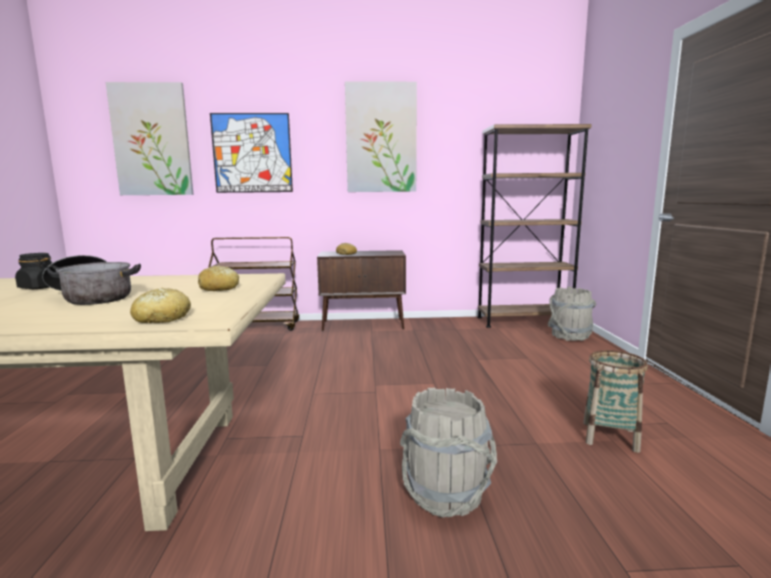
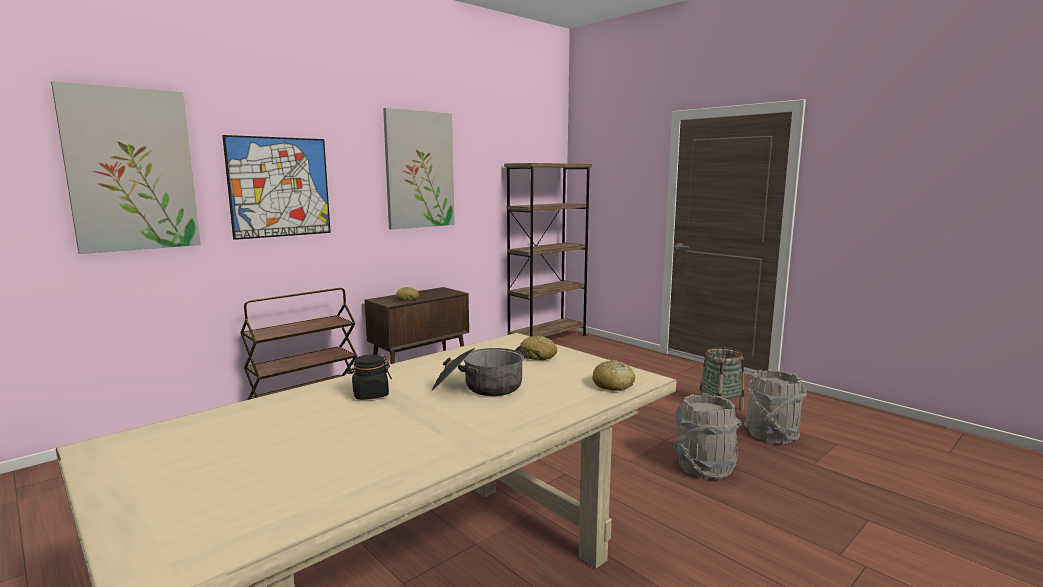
camera: 40 degrees left, 0 degrees up
(569, 336) = (598, 345): grey bucket -> grey bucket (771, 434)

